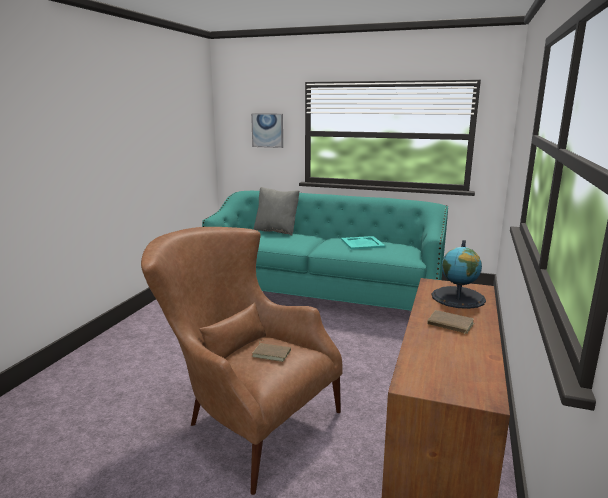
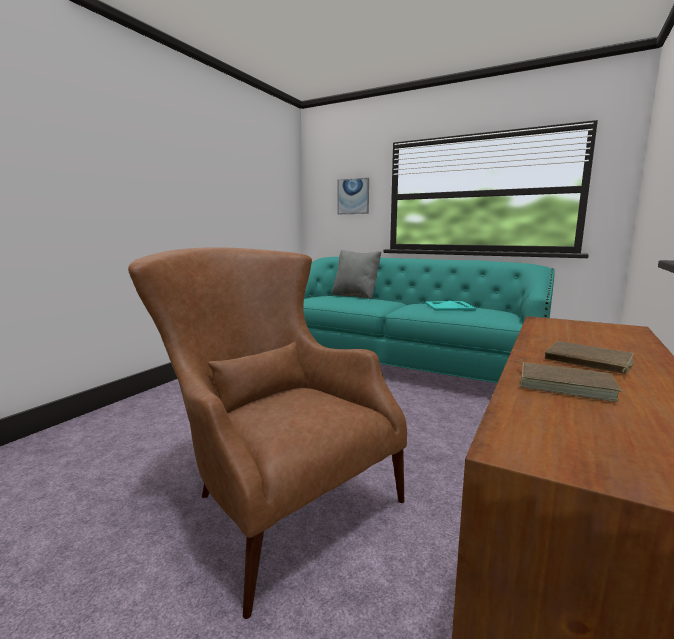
camera: 10 degrees right, 5 degrees down
(272, 353) = (305, 405): brown book -> brown book (565, 384)
(458, 297) = (592, 335): globe -> none

